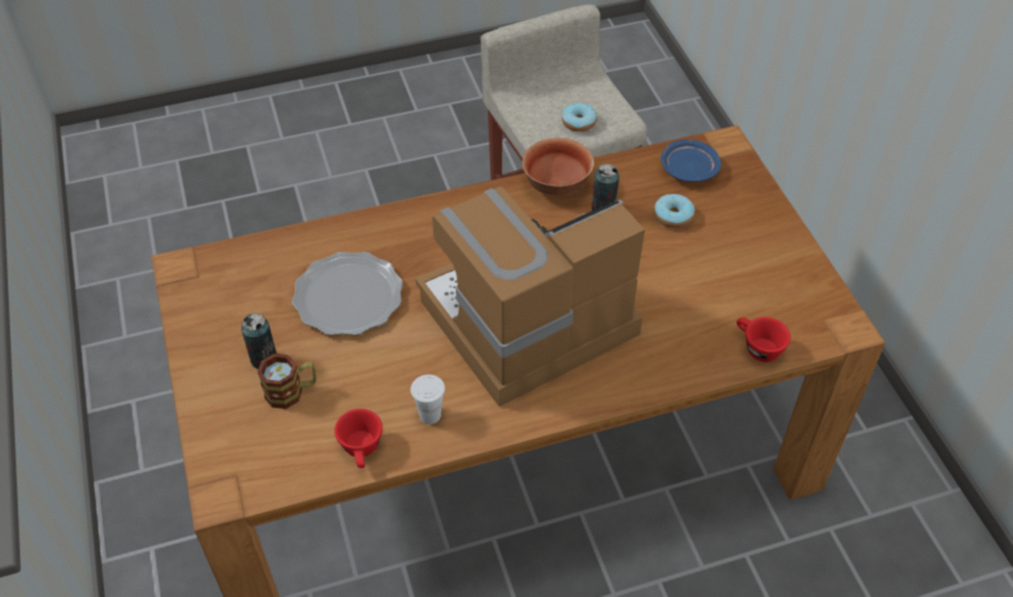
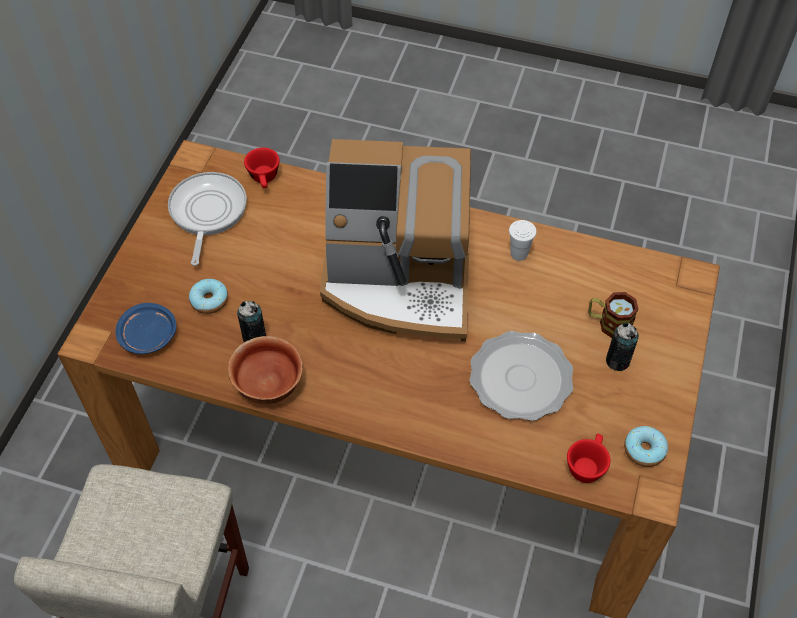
camera: 145 degrees left, 5 degrees up
(362, 450) = (580, 256): red cup -> red cup (586, 464)
(579, 122) = (148, 506): donut -> donut (644, 450)
(767, 284) = (207, 213): none -> frying pan

